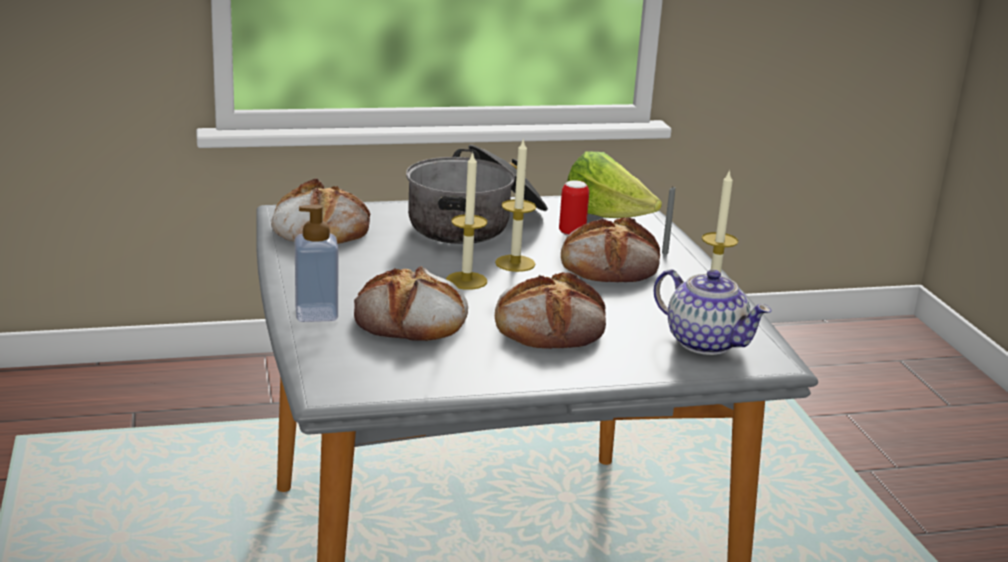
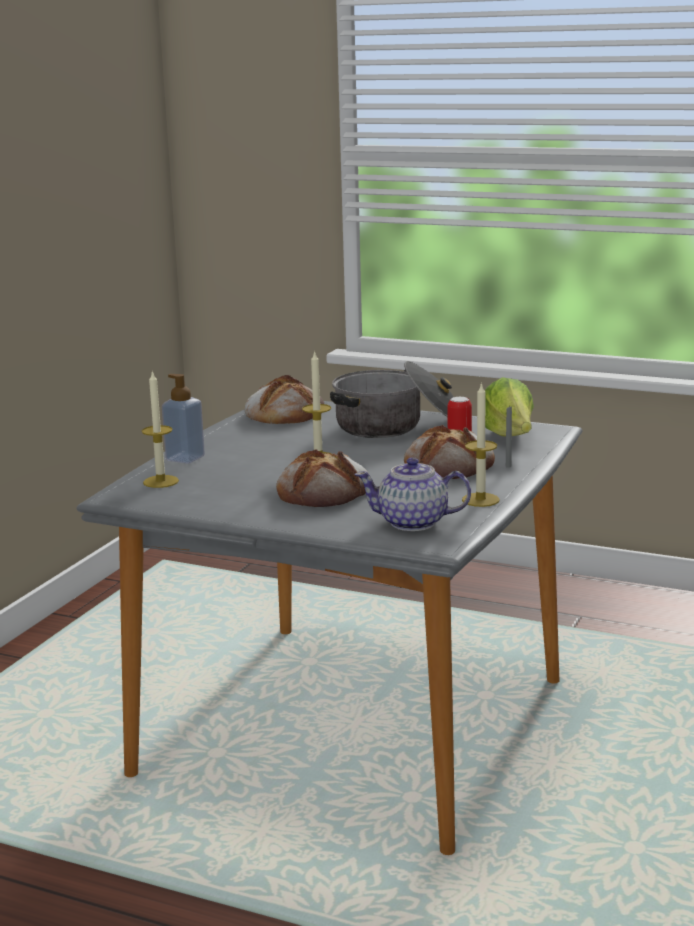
camera: 40 degrees right, 5 degrees down
(412, 318) = (238, 471): bread -> none
(515, 263) = (374, 454): candle -> candle (161, 481)
(704, 342) = (413, 523): teapot -> teapot turned 105 degrees clockwise

